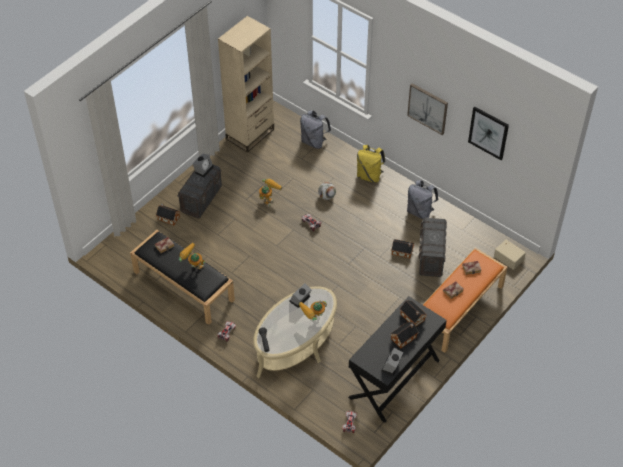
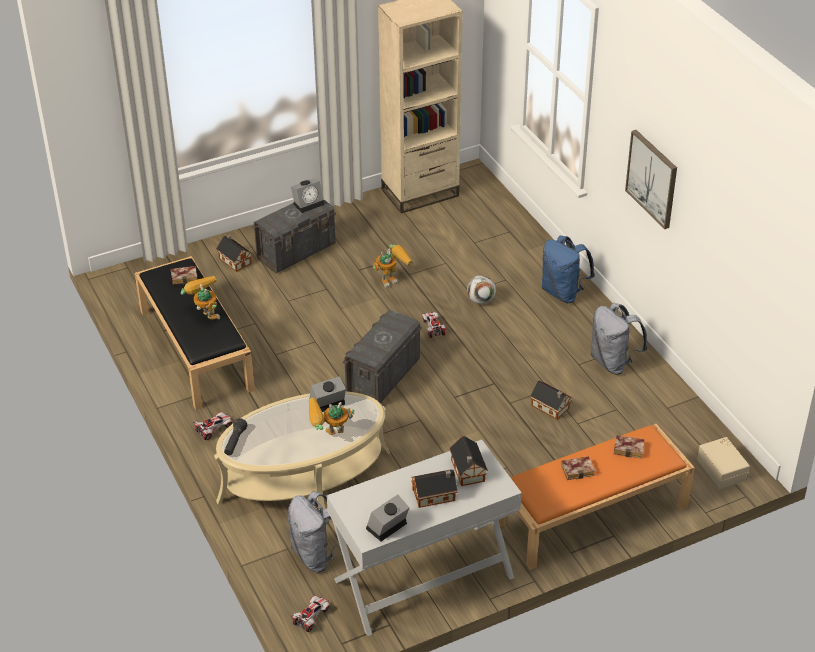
camera: 25 degrees right, 10 degrees down
(314, 142) = (507, 227): grey backpack -> grey backpack (318, 555)
(369, 176) = (563, 293): yellow backpack -> blue backpack
(394, 379) = (424, 579): black console table -> white console table
(431, 257) = (592, 428): grey storage box -> grey storage box (382, 377)
(488, 133) = (724, 228): picture -> none

